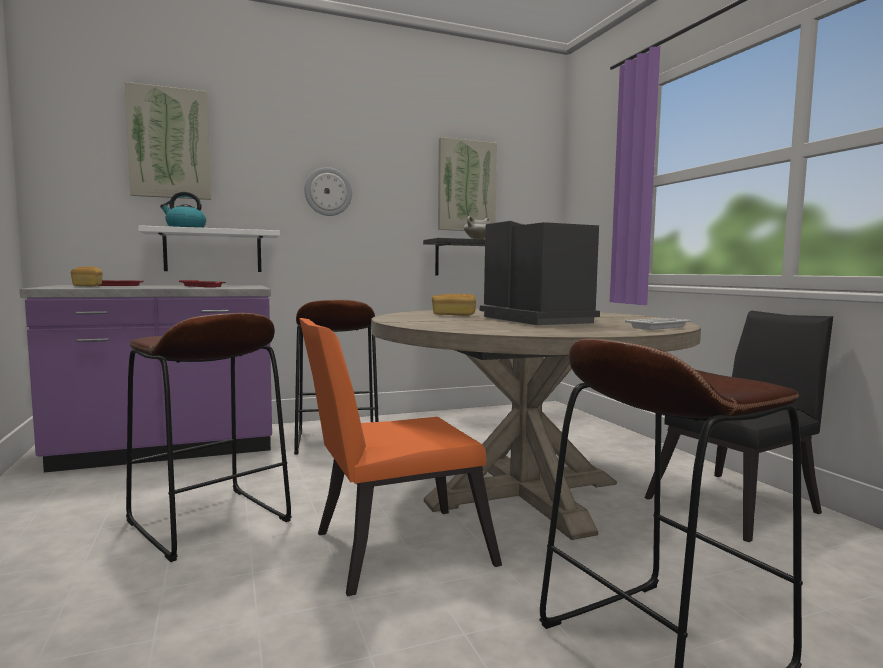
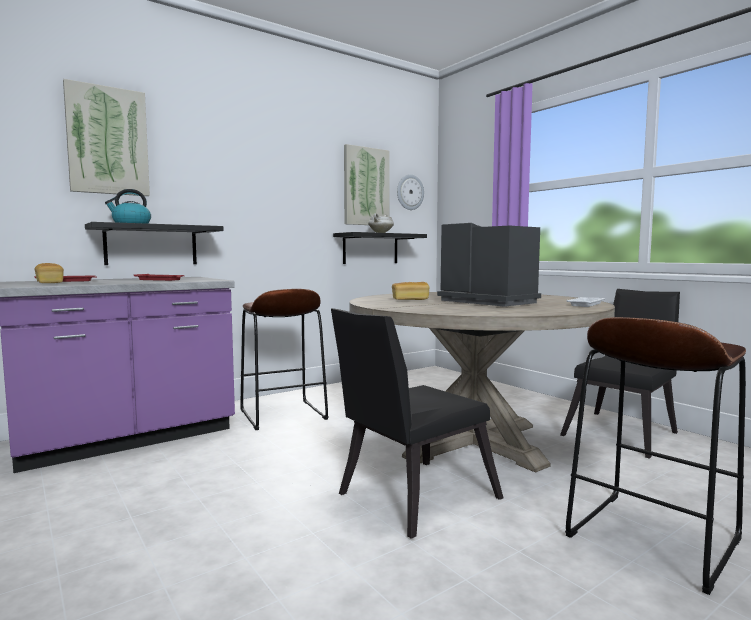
camera: 15 degrees left, 0 degrees up
(208, 521) = (232, 497): brown stool -> none
(213, 251) = (151, 245): white shelf -> black shelf
(328, 192) = (254, 190): wall clock -> wall clock (409, 192)
(391, 549) = (410, 498): orange chair -> black chair

